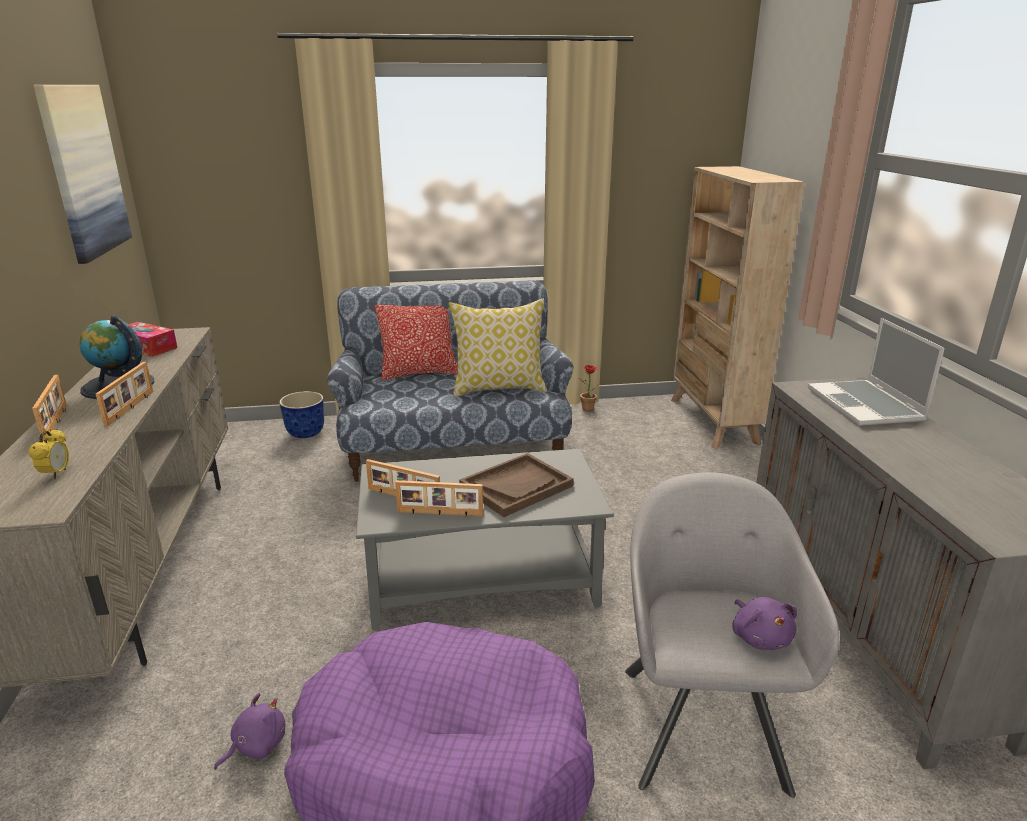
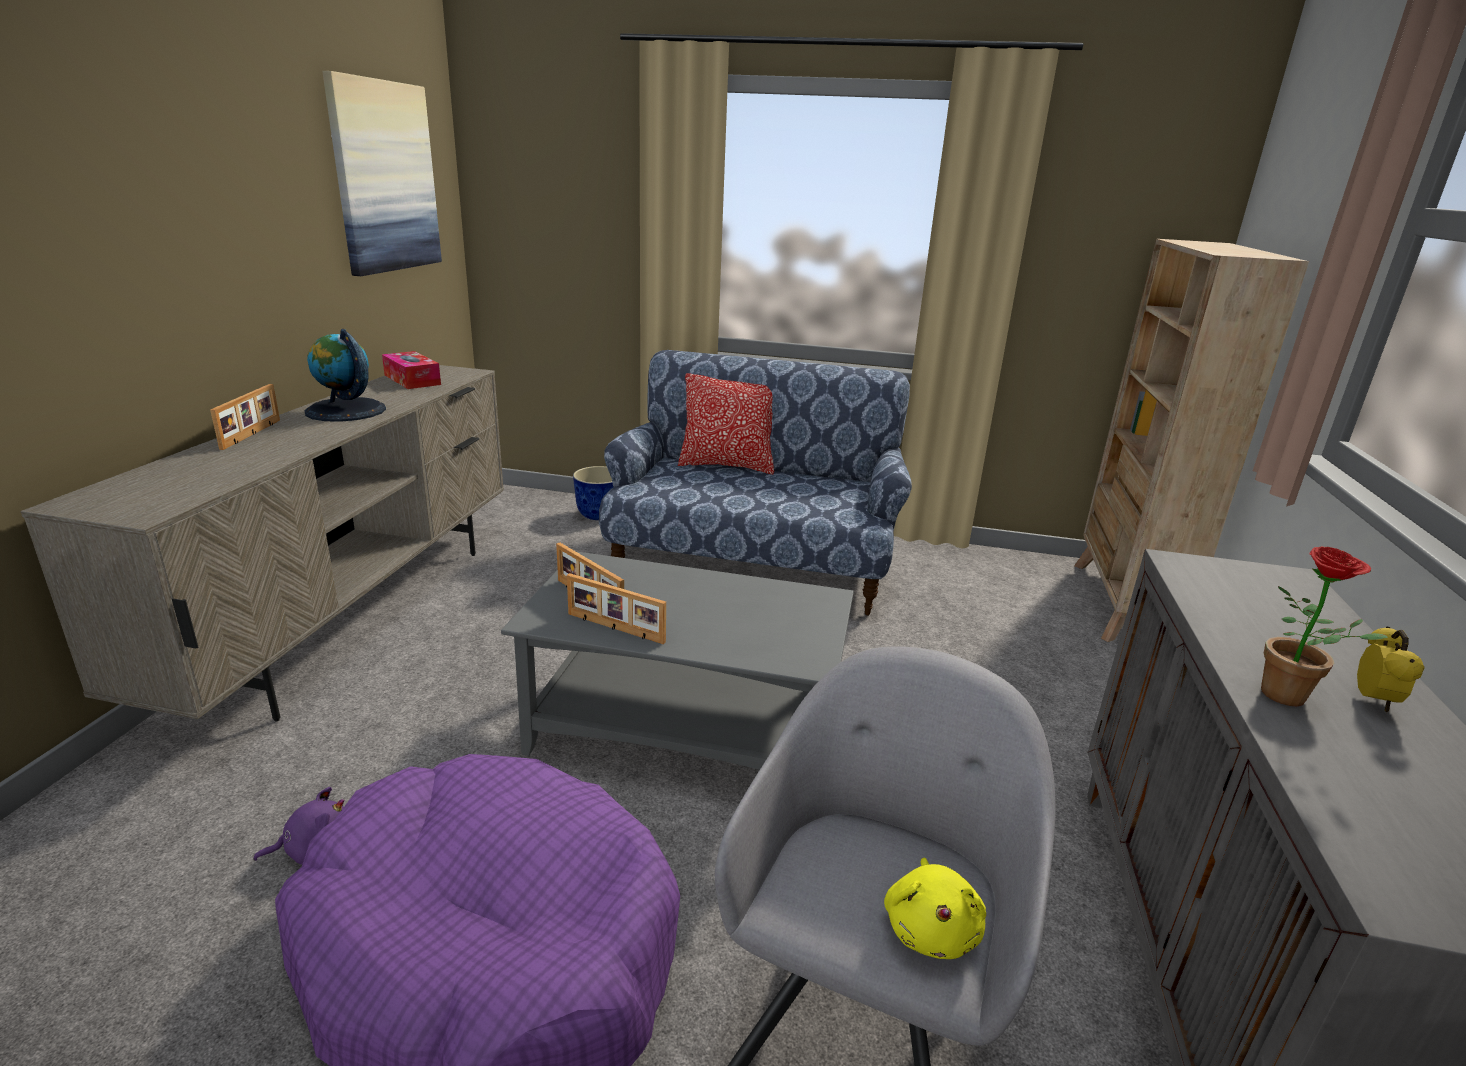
camera: 20 degrees right, 0 degrees up
(56, 474) = (193, 482): alarm clock -> alarm clock (1373, 701)
(131, 408) = (332, 433): picture frame -> none
(499, 388) = (809, 499): pillow -> none
(516, 486) = (733, 618): brown tray -> none
(590, 409) = (953, 555): potted plant -> potted plant (1292, 699)
(760, 637) = (931, 928): purple plush toy -> yellow plush toy
(866, 405) = (1286, 612): laptop -> none

